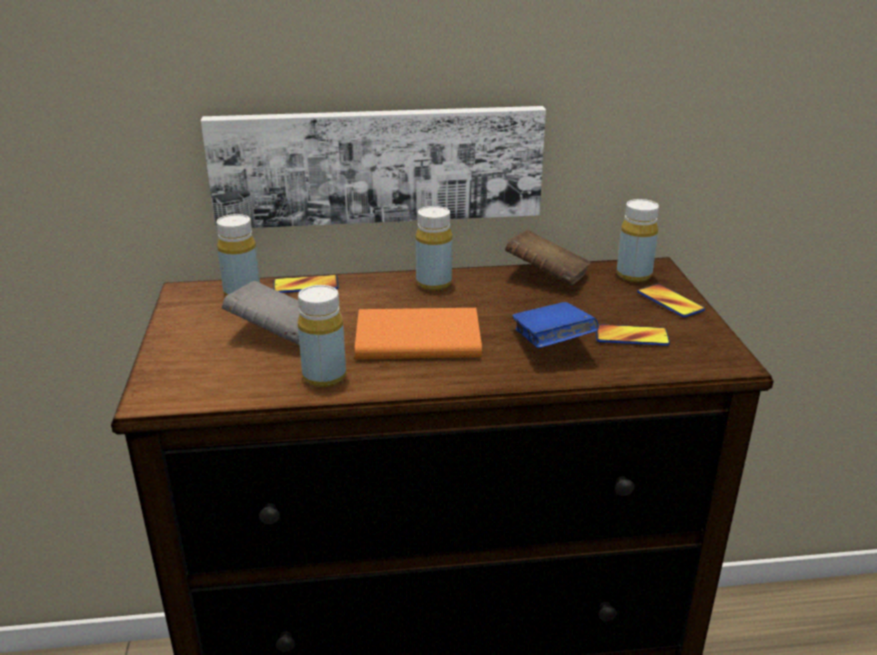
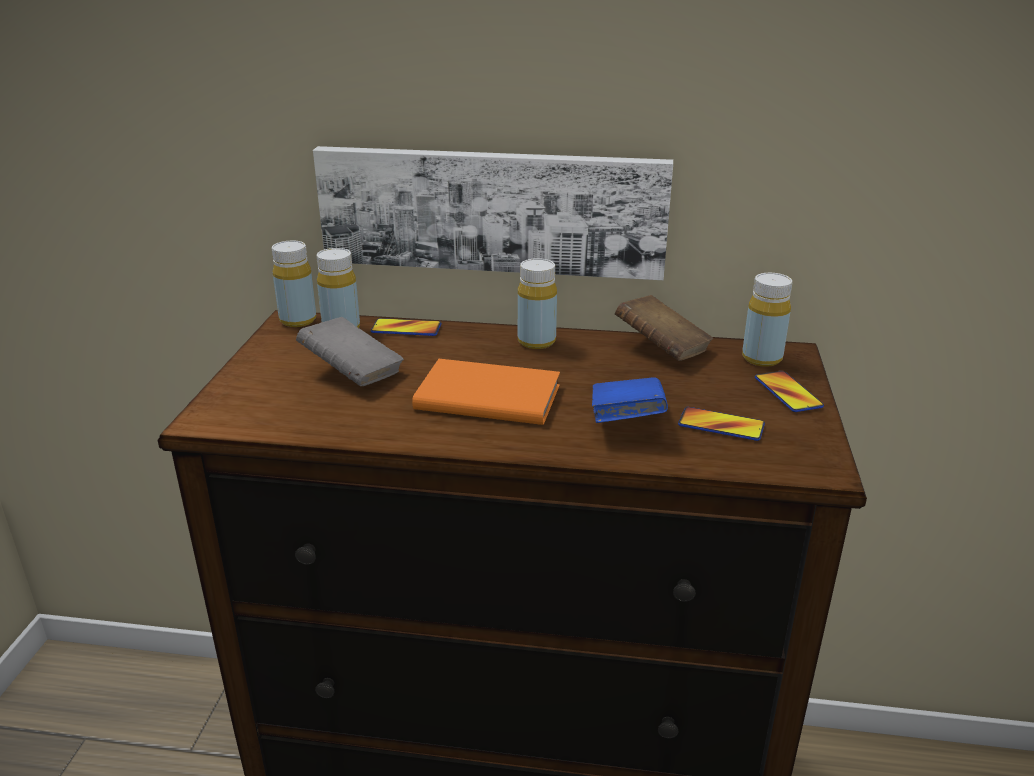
camera: 15 degrees right, 0 degrees up
(324, 376) = (374, 422): yellow bottle -> yellow bottle (298, 320)

